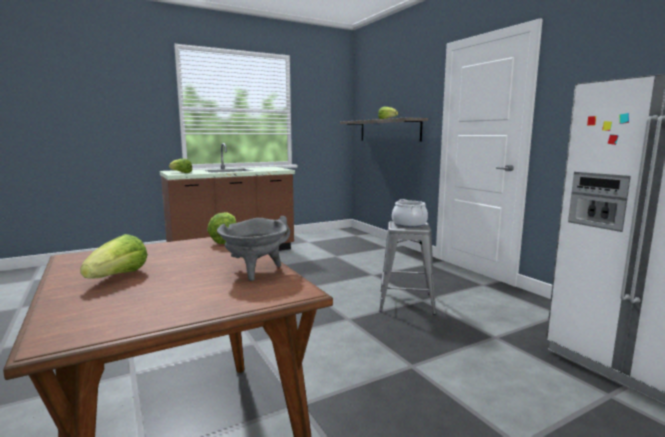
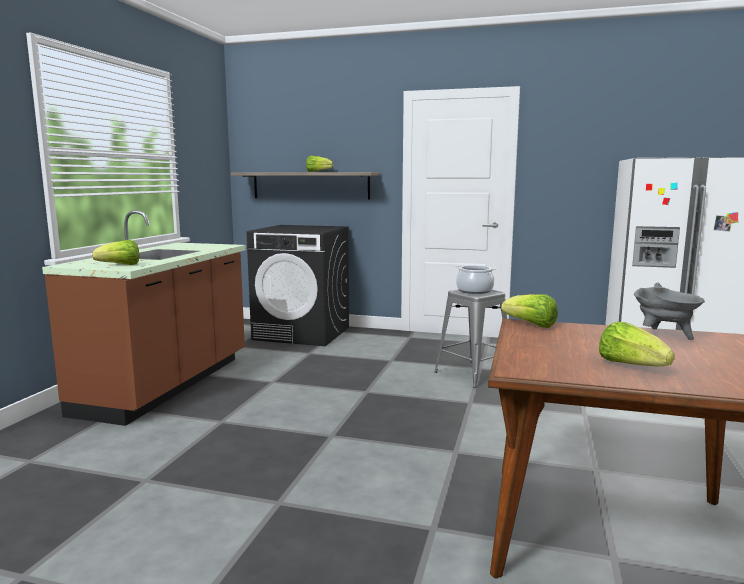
camera: 45 degrees left, 0 degrees up
(363, 244) = (302, 333): none -> black washing machine

